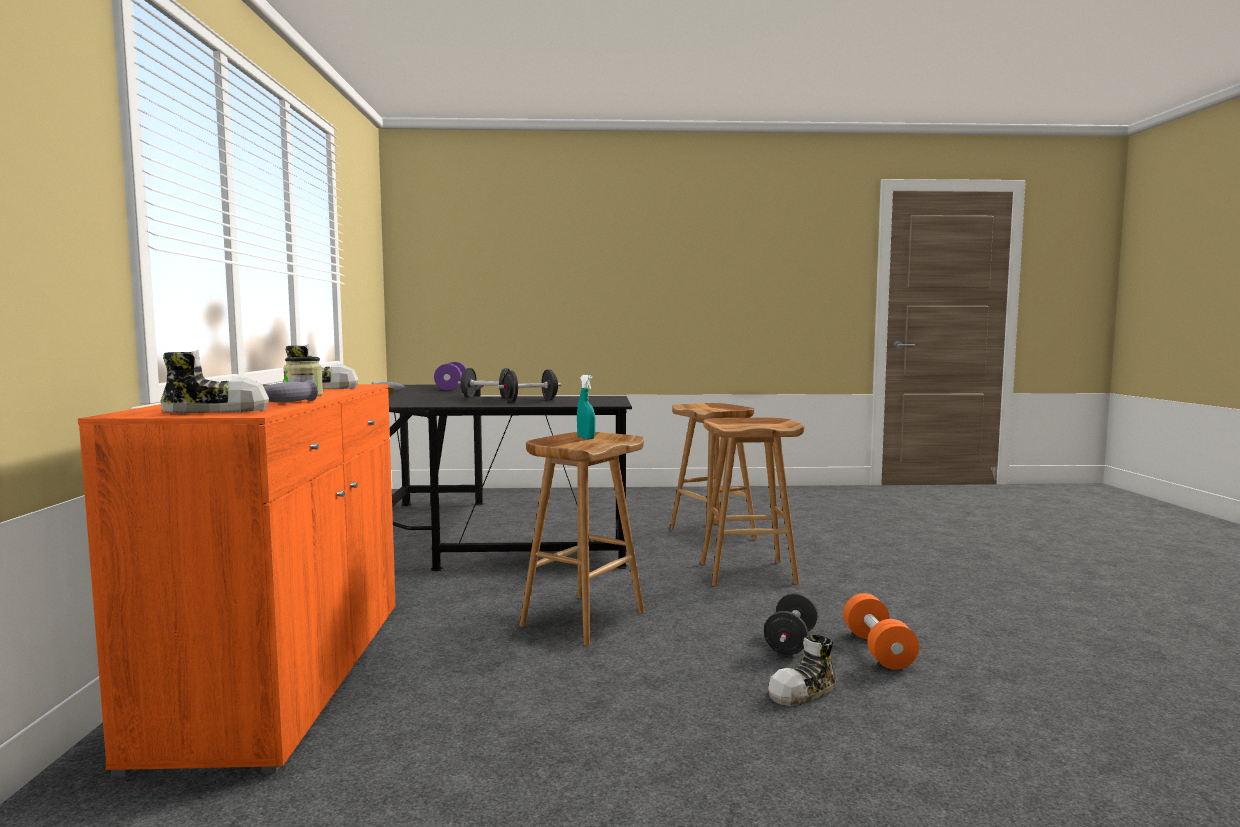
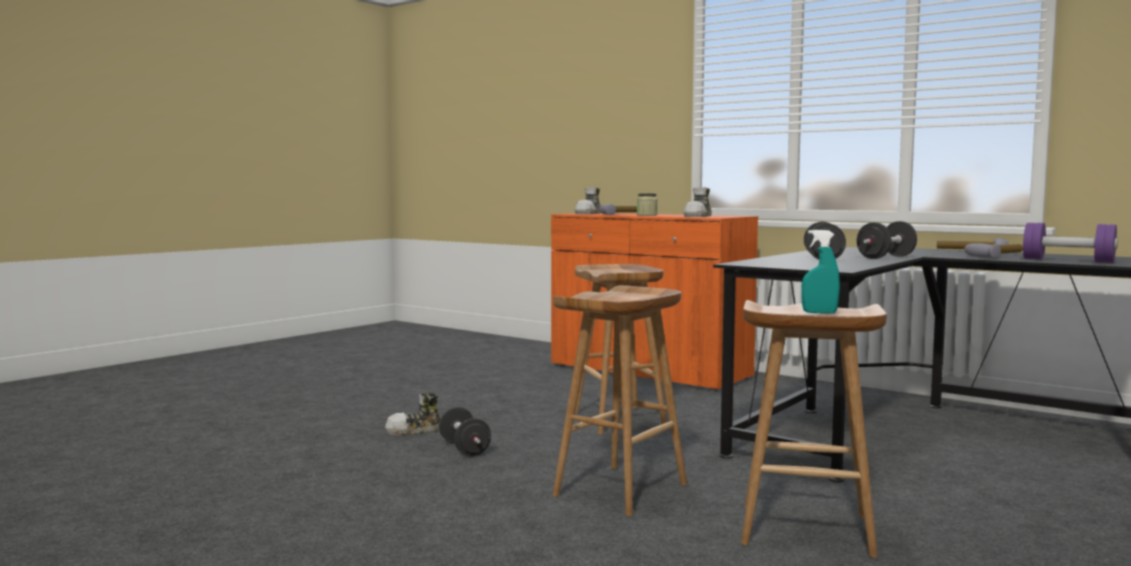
camera: 130 degrees right, 0 degrees up
(433, 392) = (995, 256): none -> hammer
(586, 438) = (633, 271): turquoise spray bottle -> turquoise spray bottle (819, 313)
(804, 692) = (414, 430): shoe -> shoe turned 120 degrees counterclockwise
(878, 650) = (399, 463): orange dumbbell -> none

